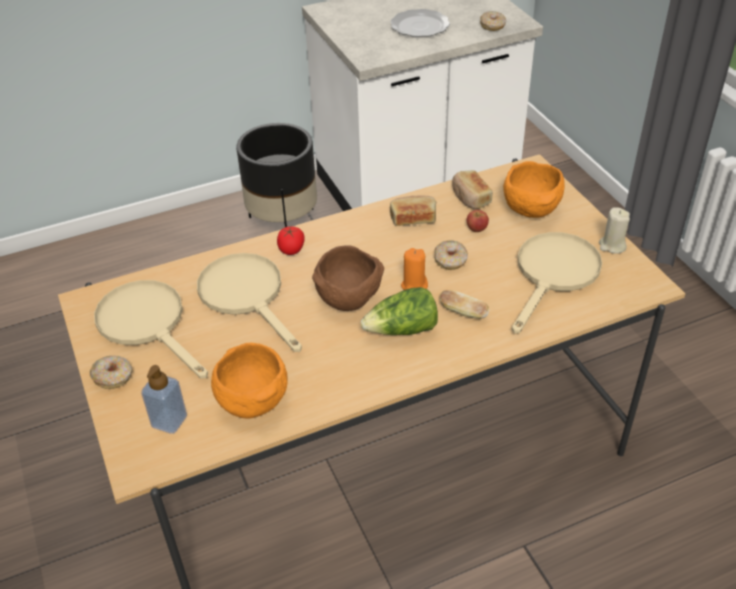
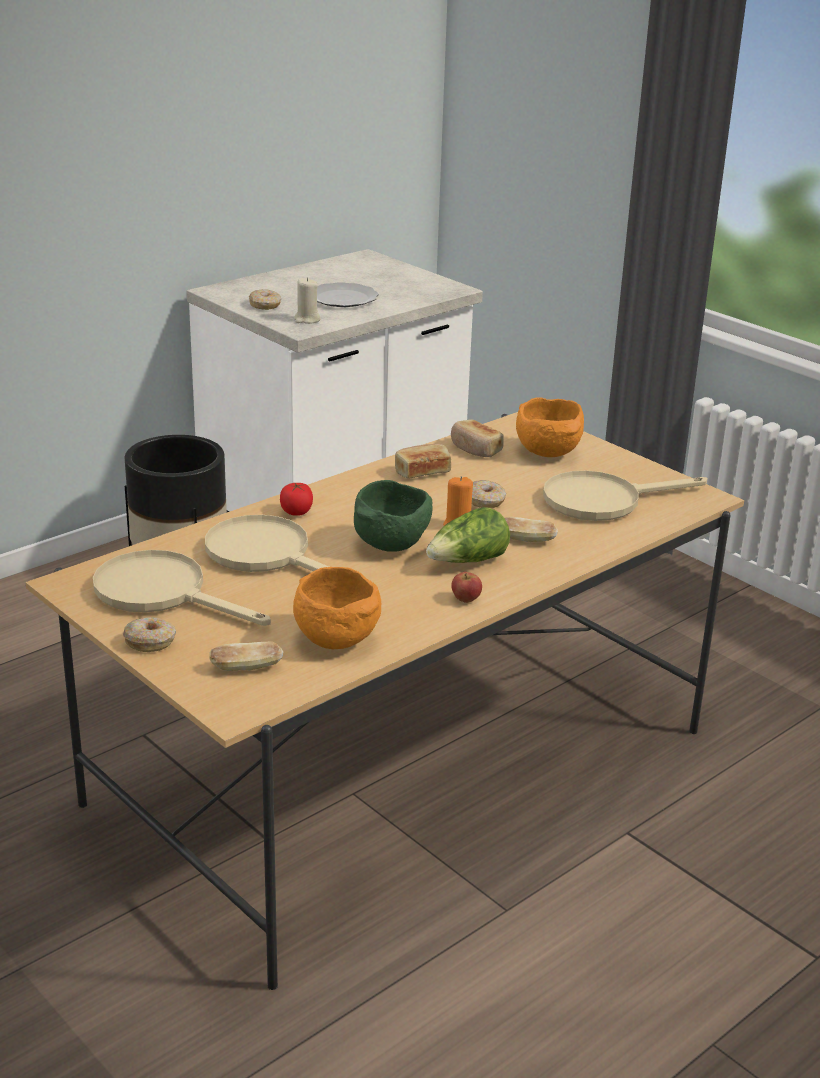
camera: 20 degrees left, 15 degrees down
(169, 421) = (246, 668): soap dispenser -> bread
(349, 299) = (392, 544): brown bowl -> green bowl
(477, 229) = (498, 473): apple -> apple (466, 599)
(492, 26) = (426, 293): donut -> donut (265, 305)
(554, 275) = (603, 500): beige frying pan -> beige frying pan turned 120 degrees counterclockwise
(612, 246) = (650, 472): beige candle -> beige candle (307, 320)

